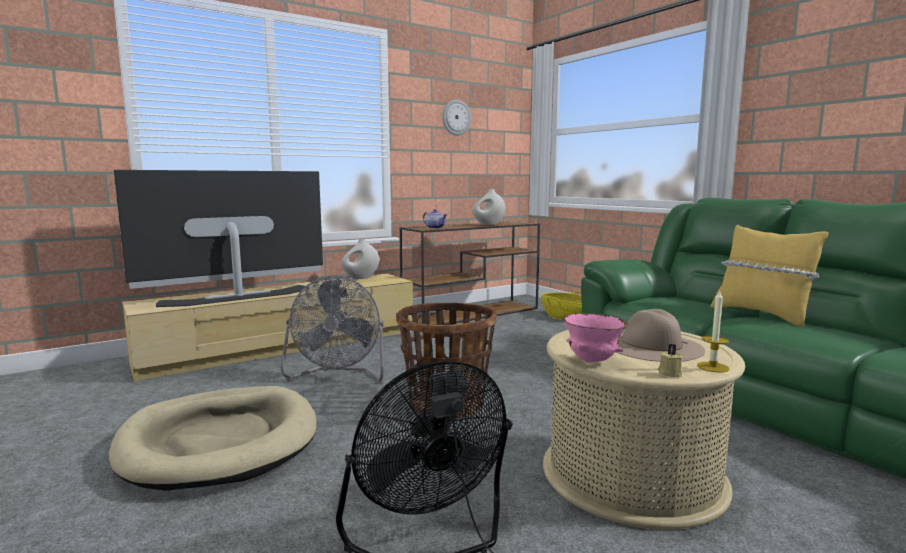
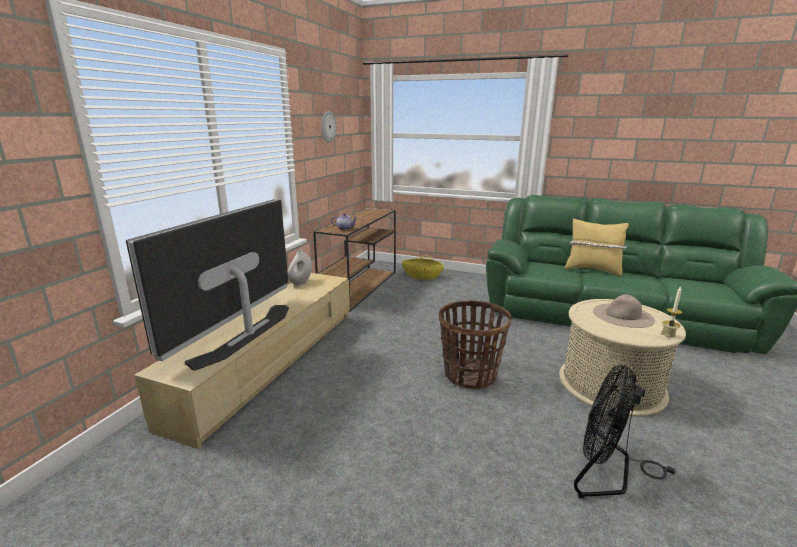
camera: 35 degrees left, 10 degrees up
(220, 442) = (385, 468): beige dog bed -> none
(336, 375) = (361, 375): grey fan -> none
(488, 224) = (368, 217): white vase -> none
(592, 361) = (629, 337): pink bowl -> none

